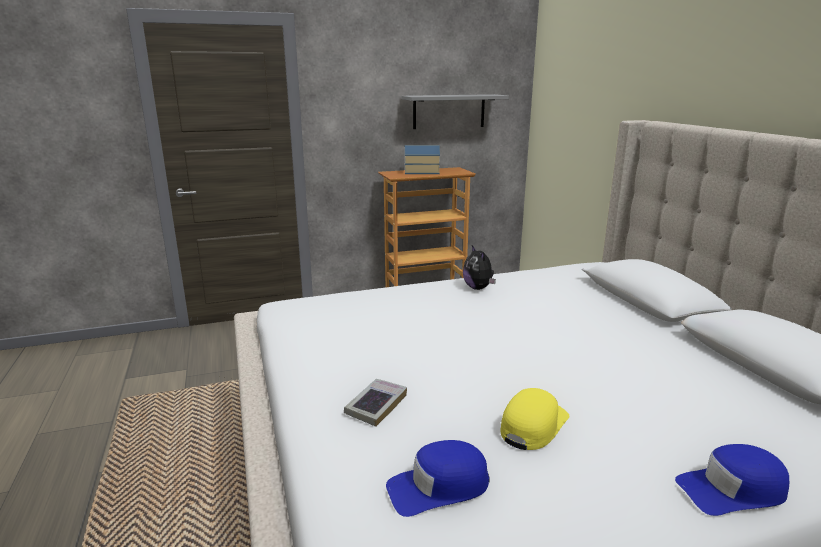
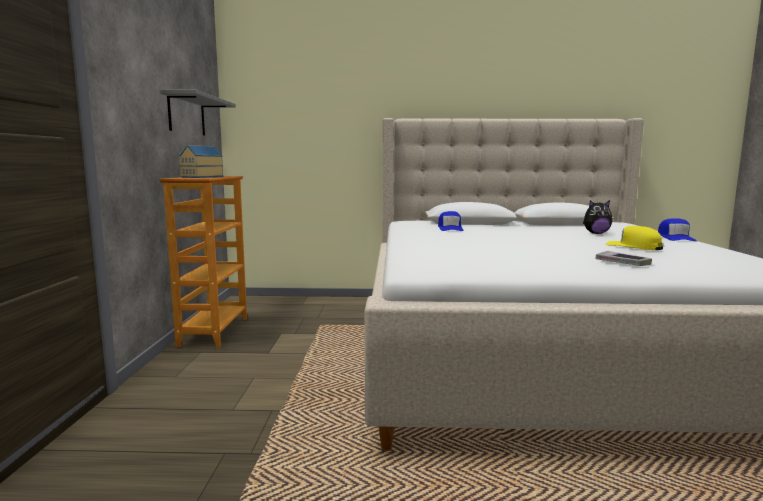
camera: 70 degrees left, 10 degrees down
(438, 487) = (709, 261): blue cap -> blue cap (450, 228)
(478, 288) = (424, 236): plush toy -> plush toy (596, 233)

